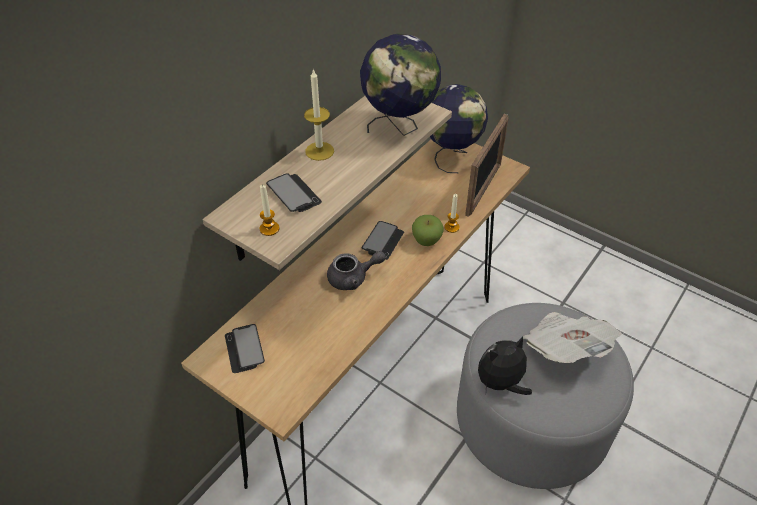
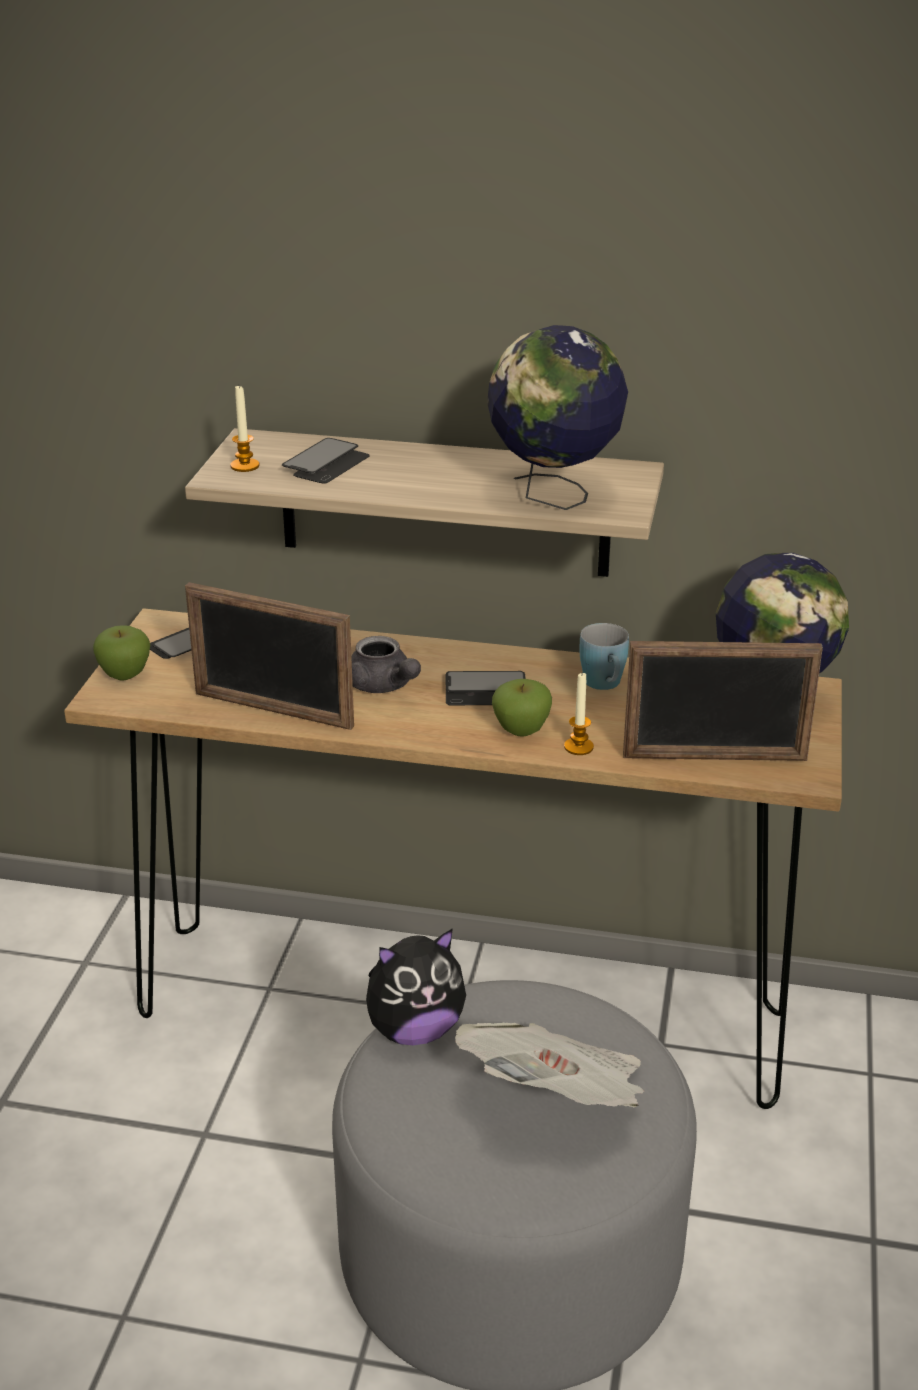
camera: 65 degrees right, 15 degrees down
(262, 393) = (125, 675): none -> apple
(319, 151) = (435, 458): candle -> none
(349, 332) = (273, 710): none -> picture frame
(403, 199) = (605, 685): none -> blue mug
(500, 383) = (414, 1029): plush toy -> plush toy turned 120 degrees clockwise

